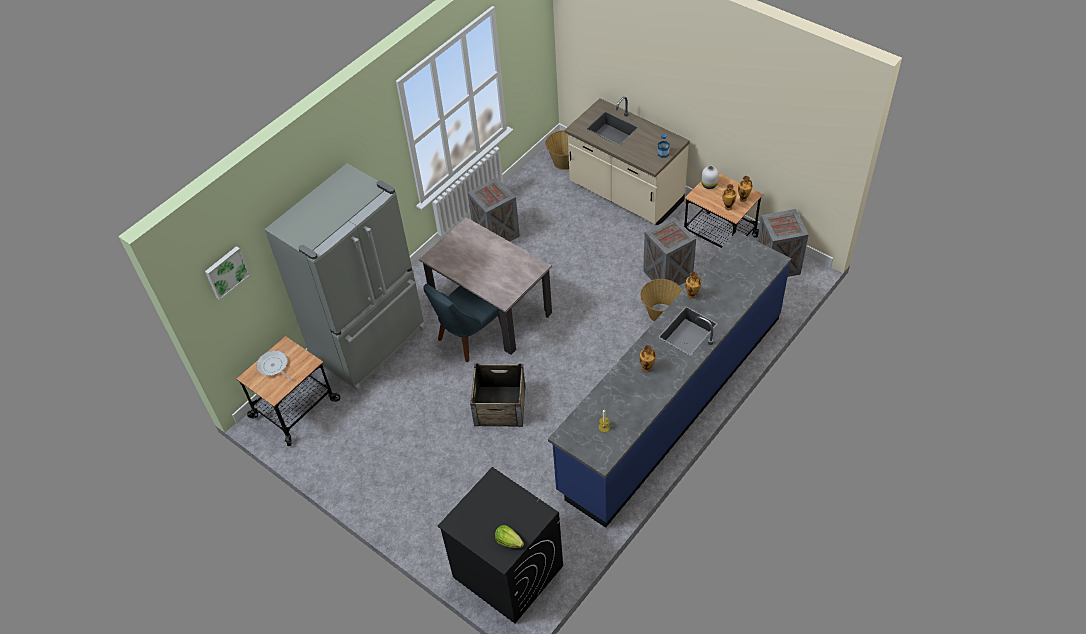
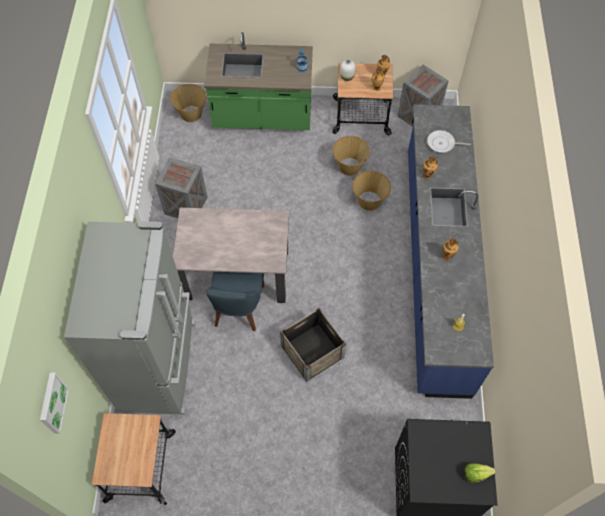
camera: 40 degrees left, 10 degrees up
(274, 366) = (118, 449): frying pan -> frying pan (442, 143)
(625, 194) = (263, 117): beige counter -> green counter
(669, 274) = (349, 166): crate -> basket

